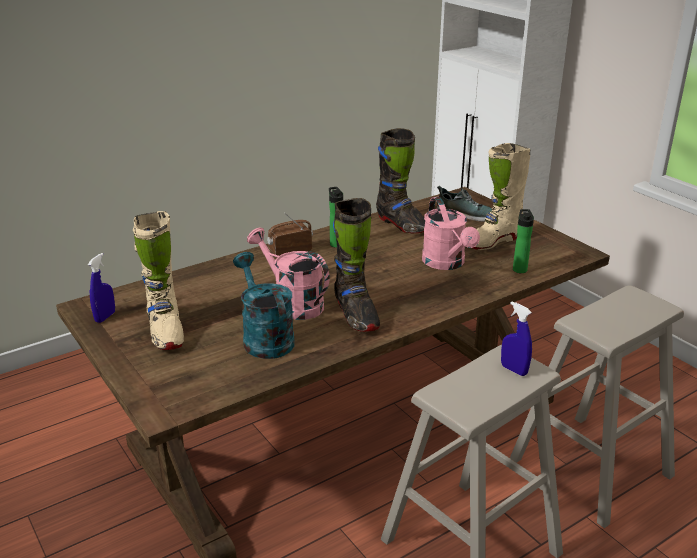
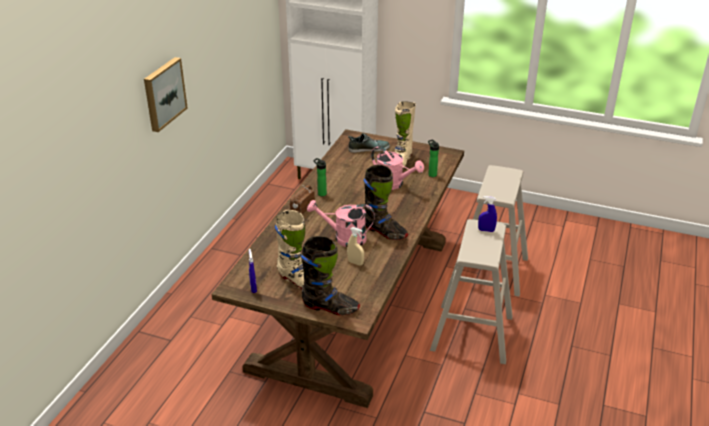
camera: 35 degrees left, 5 degrees up
(186, 55) = (163, 93): none -> picture
(264, 337) = (355, 263): turquoise watering can -> beige spray bottle
(402, 225) = (342, 168): black boot -> black boot (330, 307)

